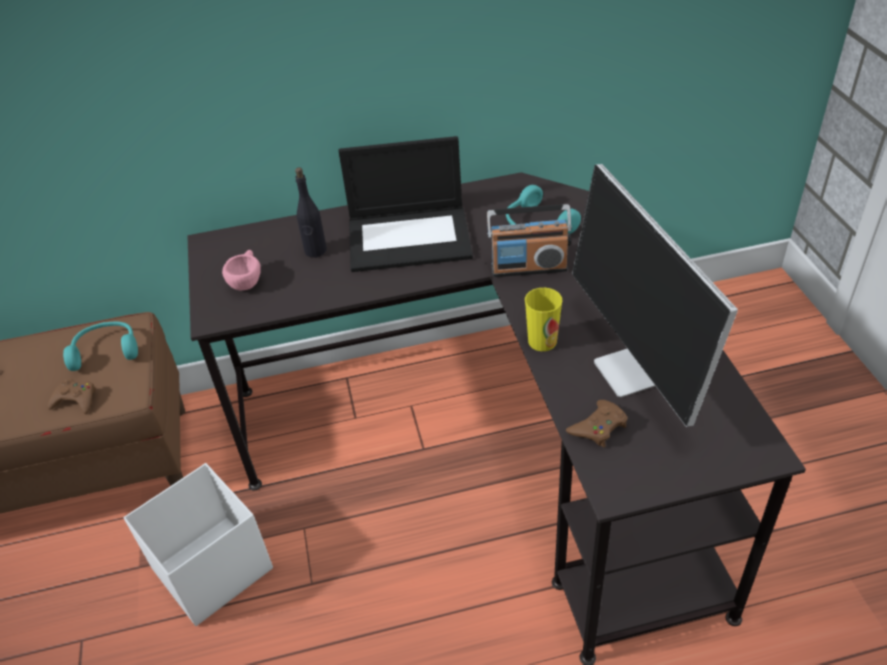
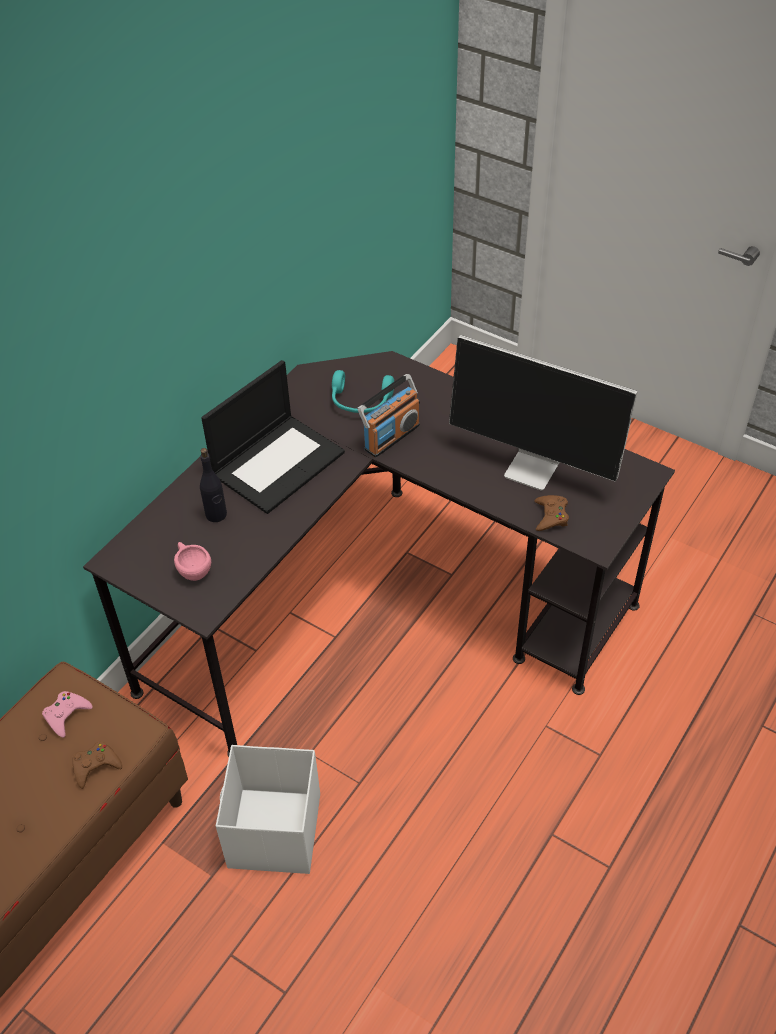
camera: 45 degrees left, 5 degrees up
(106, 351) = (66, 715): turquoise headphones -> pink game controller
(542, 341) = (459, 483): cup -> none

